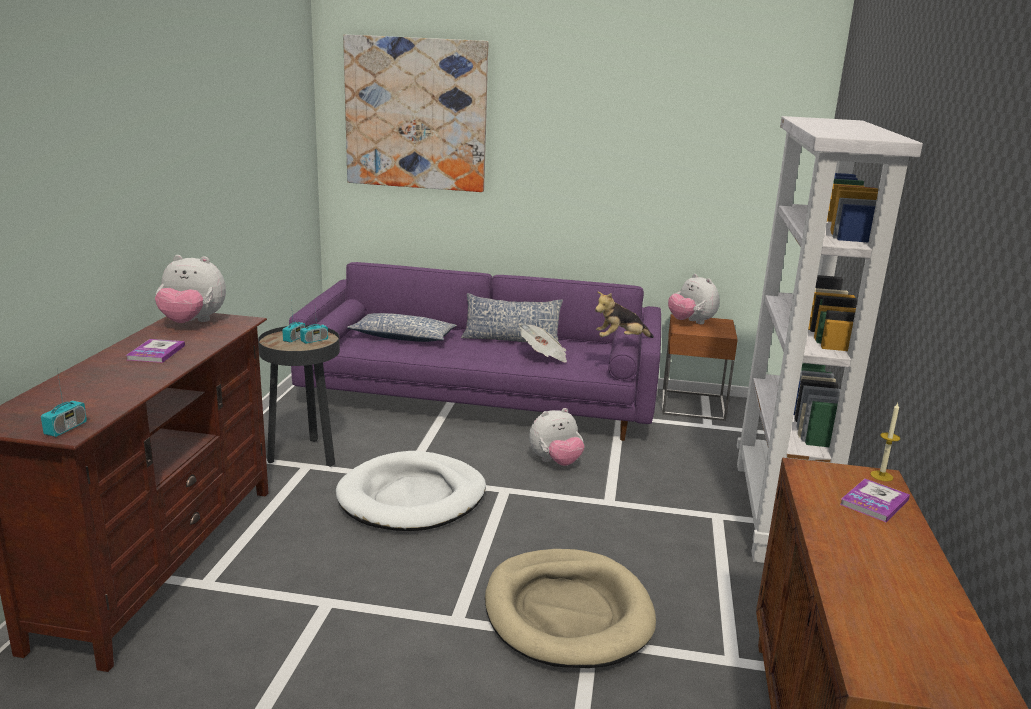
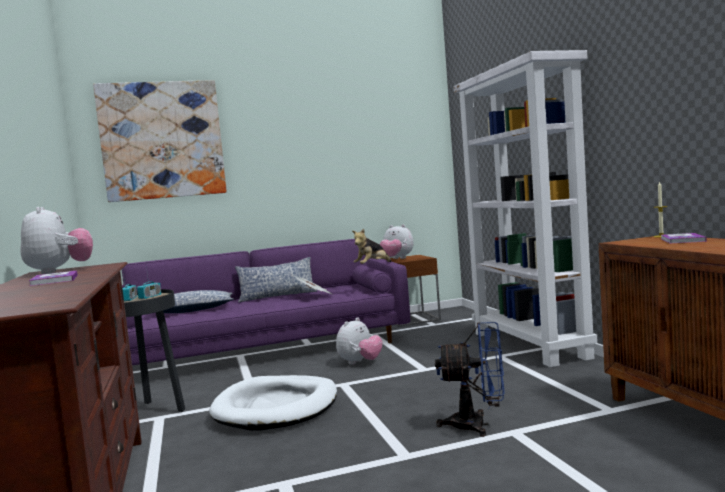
camera: 25 degrees left, 15 degrees down
(66, 428) = (43, 306): radio -> none
(192, 323) = (59, 271): plush toy -> plush toy turned 90 degrees counterclockwise
(567, 613) = (477, 425): beige dog bed -> blue fan

